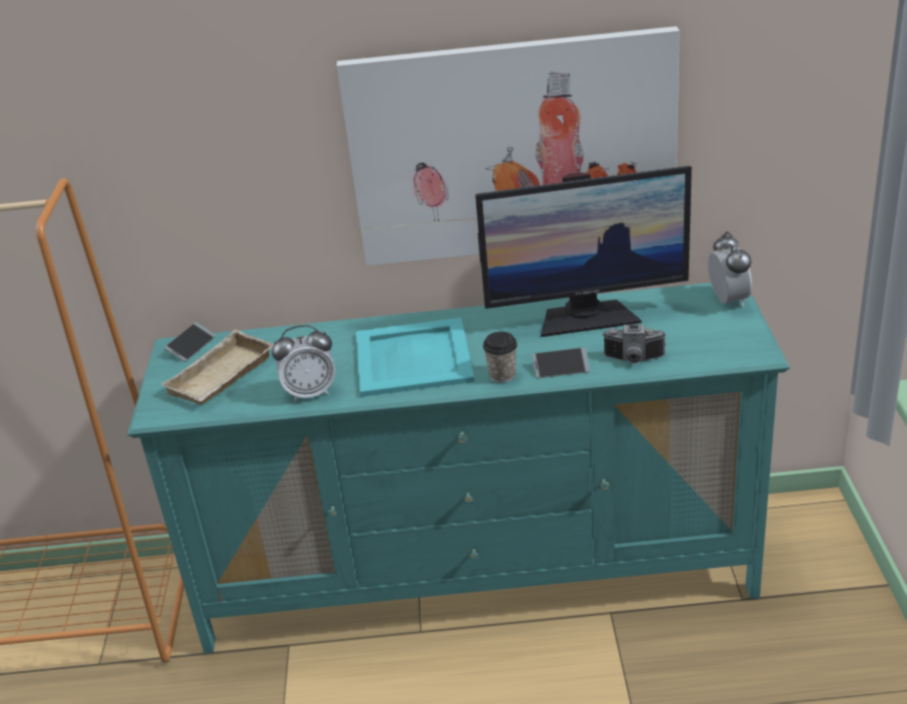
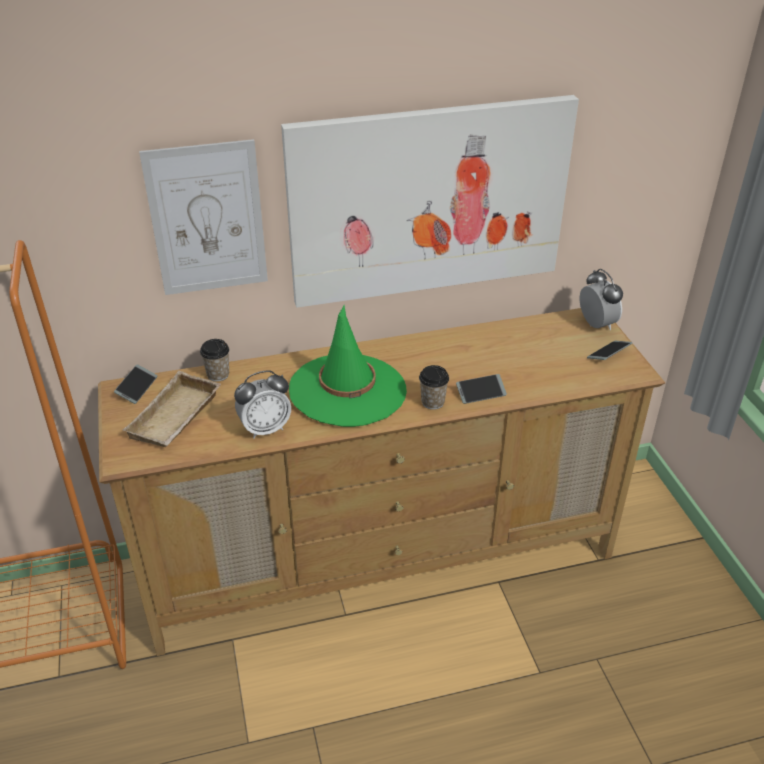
camera: 15 degrees left, 5 degrees up
(264, 164) = (207, 219): none -> picture
(279, 337) = (218, 375): none -> cup
(412, 358) = (347, 390): turquoise tray -> green hat
(477, 577) = (381, 560): turquoise dresser -> brown dresser
(585, 316) = (485, 343): monitor -> none
(634, 360) = (539, 382): camera -> none
(730, 333) = (608, 354): none -> phone

